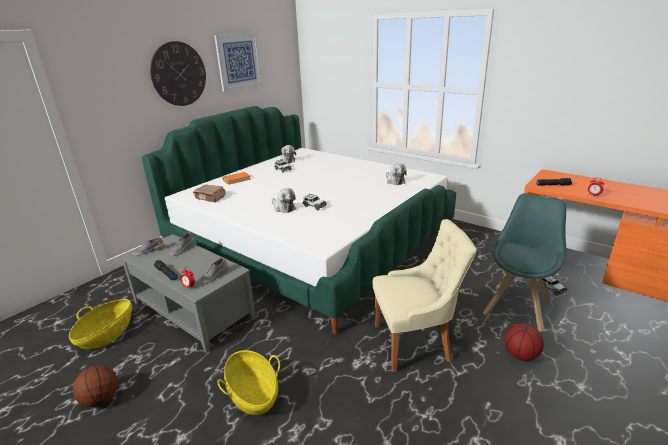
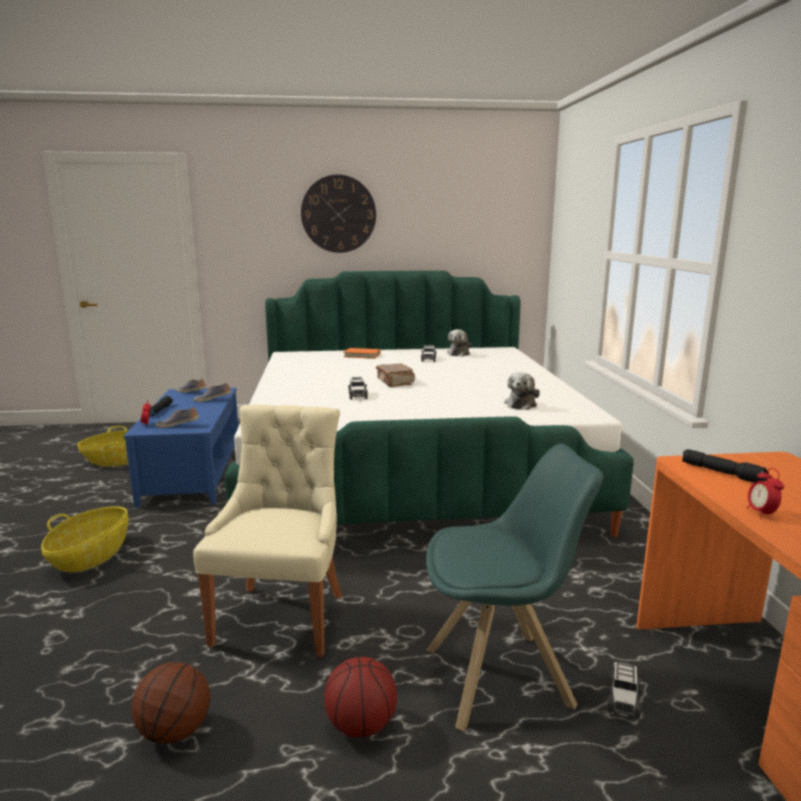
camera: 45 degrees right, 10 degrees down
(101, 399) = (34, 497): basketball -> basketball (174, 732)
(194, 310) = (194, 473): grey coffee table -> blue coffee table
(210, 198) = (299, 362): brown book -> brown book (395, 382)
(239, 61) = (434, 208): picture -> none
(283, 208) = (328, 387): plush toy -> none
(415, 343) = (282, 616): beige chair -> beige chair turned 120 degrees counterclockwise

